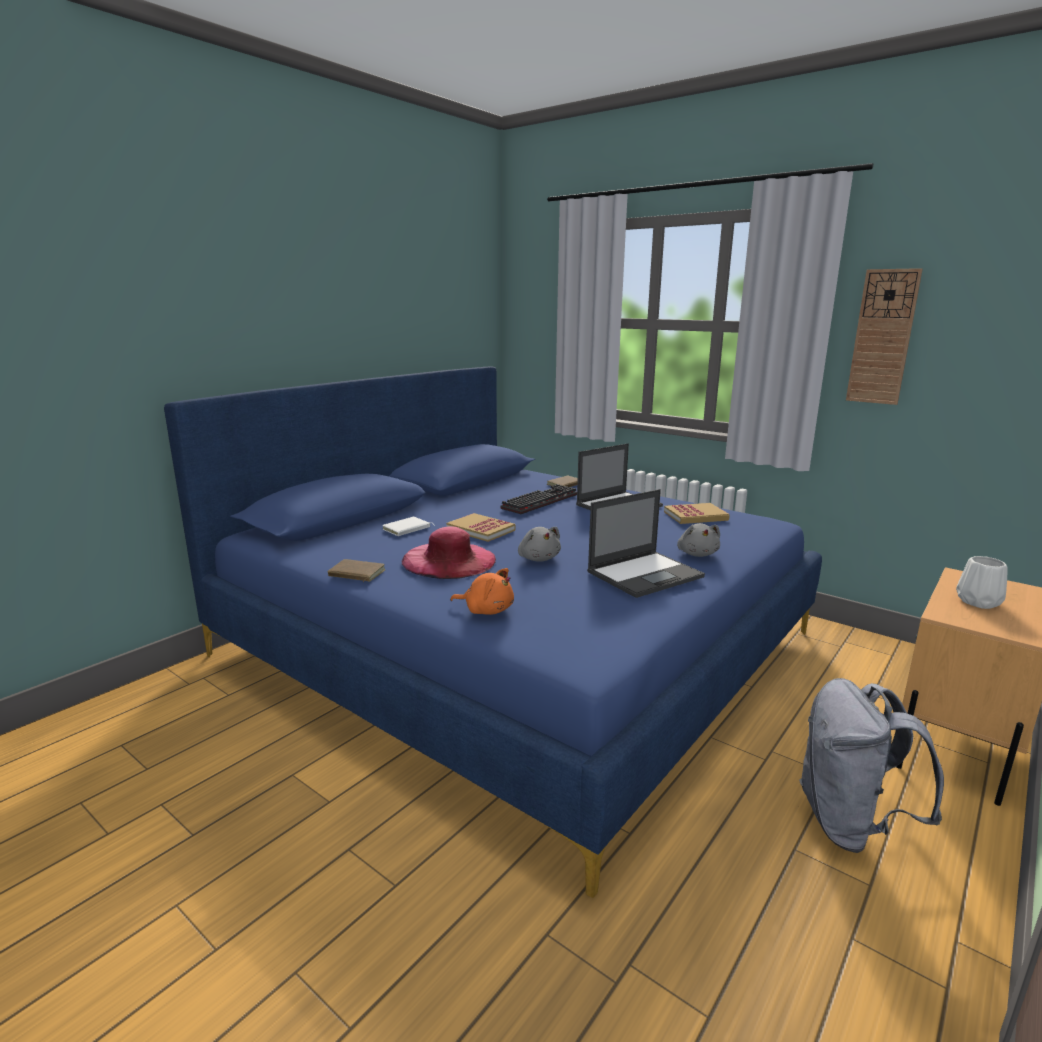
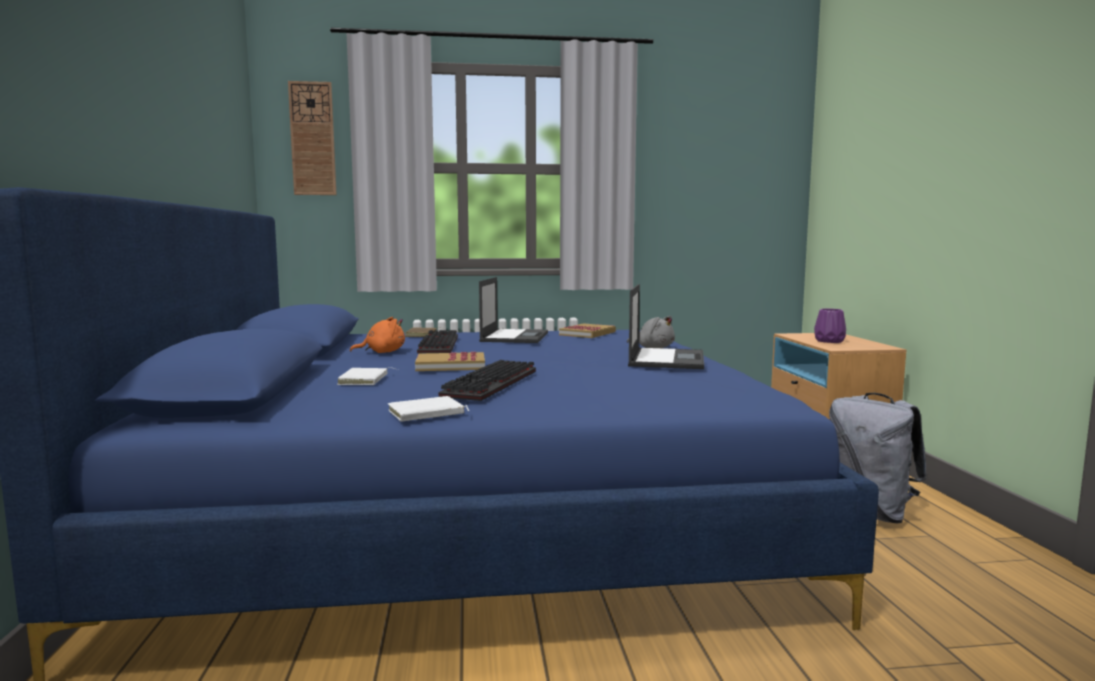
camera: 45 degrees left, 10 degrees down
(356, 574) = (426, 414): brown book -> white book
(449, 560) = (493, 384): pink hat -> keyboard
(486, 610) = (632, 400): orange plush toy -> orange plush toy (382, 352)
(538, 558) = (567, 367): grey plush toy -> none
(882, 337) = (667, 175): wall clock -> wall clock (313, 139)
(979, 602) = (830, 341): white vase -> purple vase

